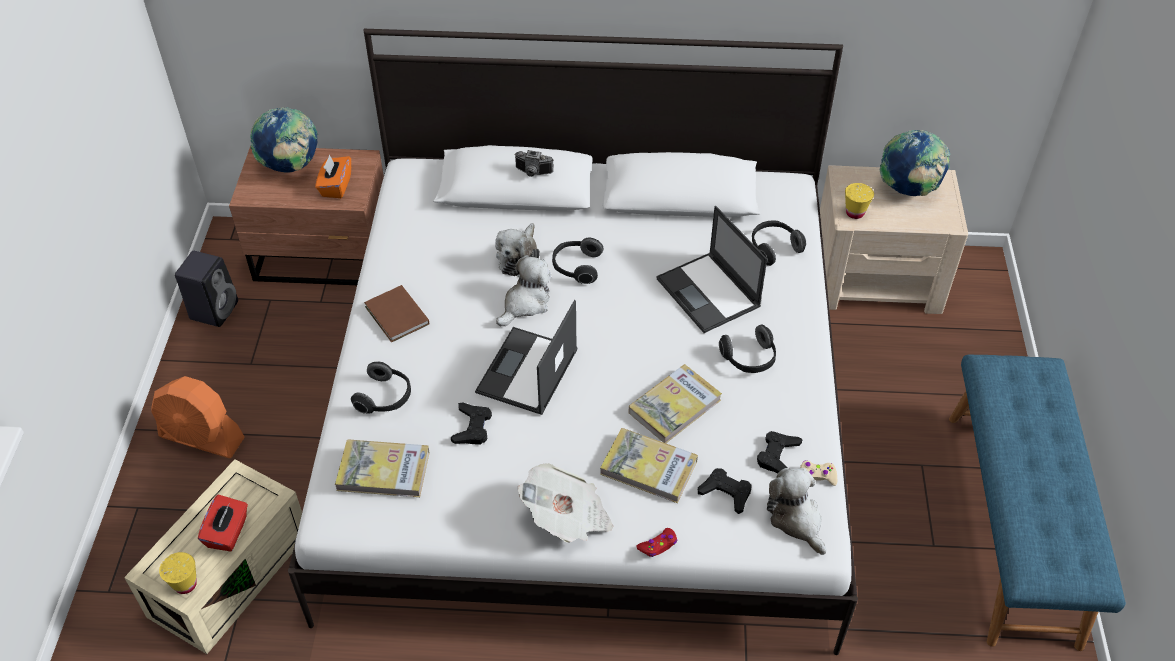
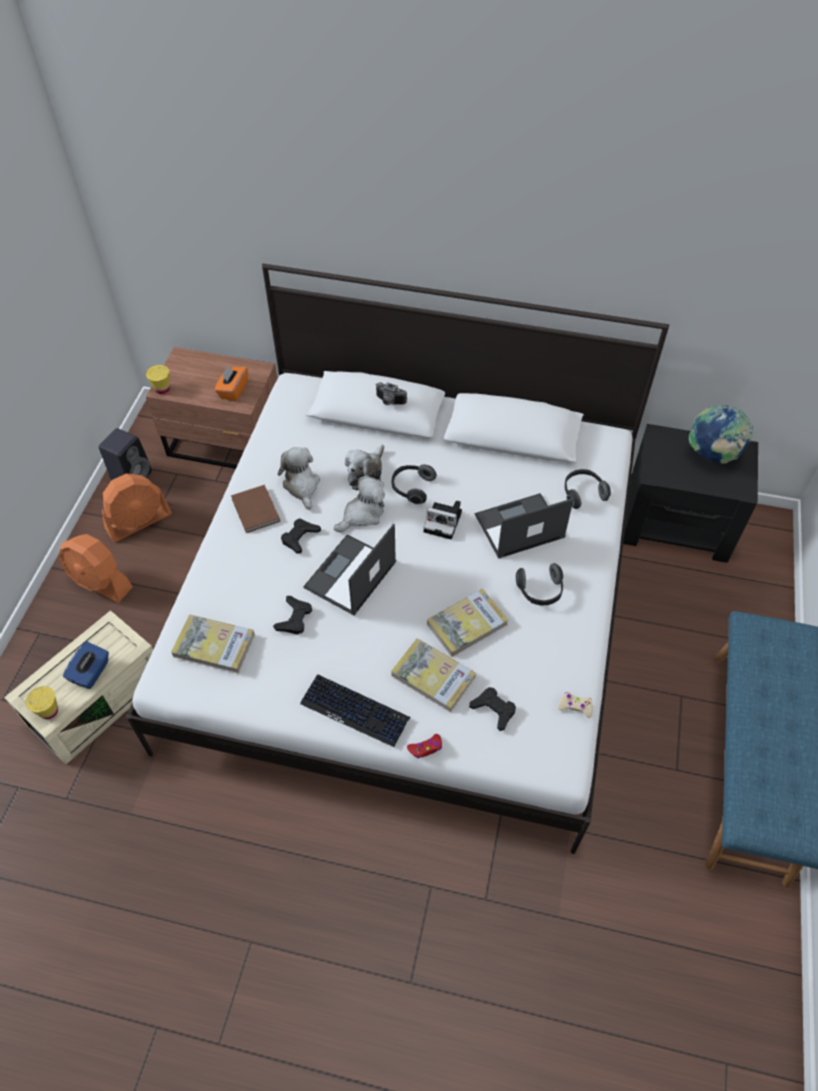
camera: 10 degrees right, 5 degrees up
(228, 533) = (91, 672): red tissue box -> blue tissue box
(235, 361) = (139, 521): none -> orange fan
(291, 167) = (201, 369): globe -> none
(385, 398) = (230, 581): headphones -> none
(567, 518) = (355, 711): newspaper -> keyboard
(623, 299) = (444, 522): none -> camera
(709, 293) = (518, 527): laptop -> laptop turned 90 degrees clockwise
(777, 455) = (545, 682): black game controller -> black game controller (300, 537)
(796, 519) = (549, 743): plush toy -> plush toy (301, 486)
(855, 213) = (661, 470): yellow cup -> yellow cup (162, 389)
(877, 278) = (677, 523): beige nightstand -> black nightstand

